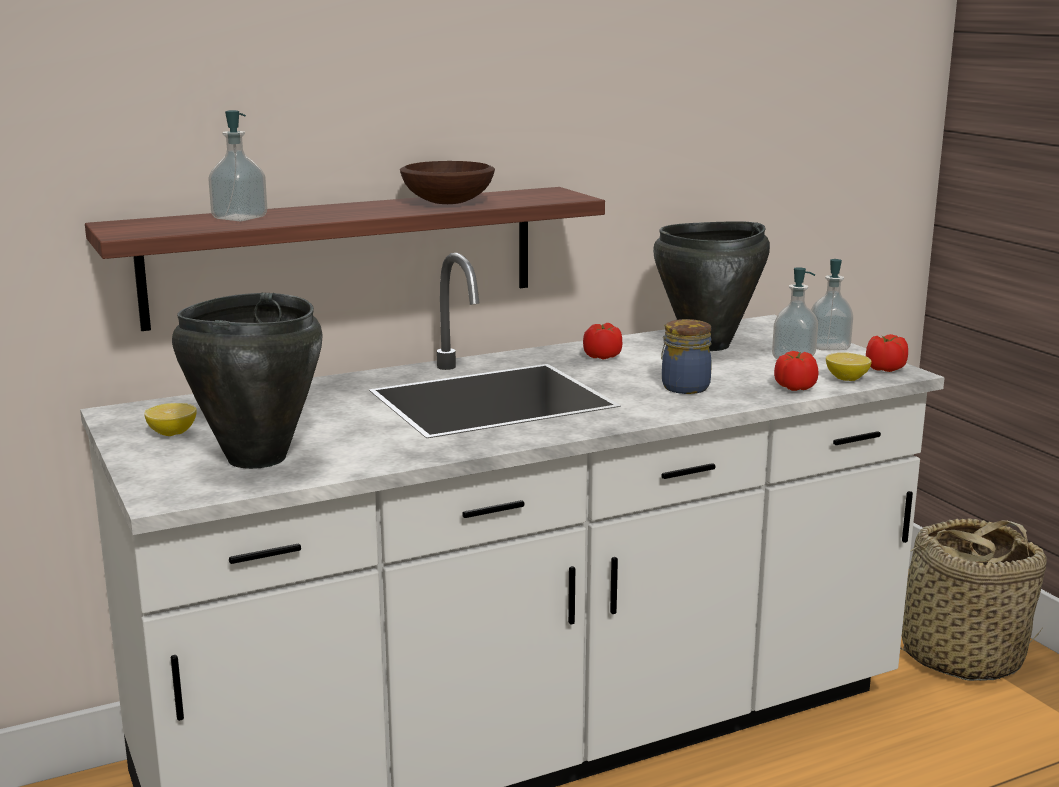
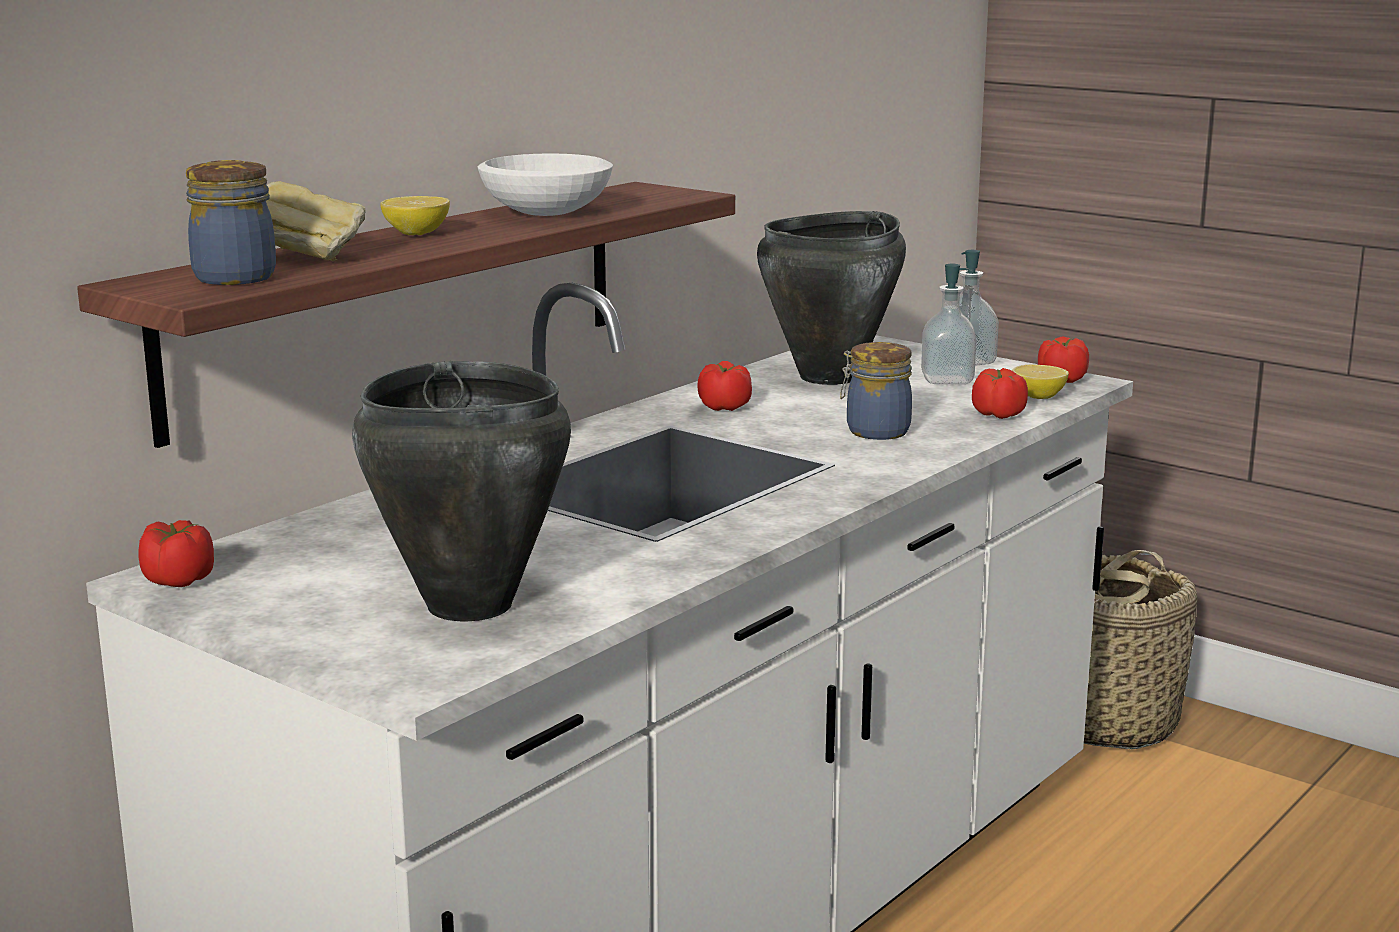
camera: 25 degrees left, 0 degrees up
(125, 415) = (178, 580): none -> tomato
(171, 225) = (233, 277): none -> jar
(172, 433) = (292, 593): lemon -> lemon (417, 234)
(240, 218) = (309, 258): soap dispenser -> bread
(446, 202) = (544, 213): brown bowl -> white bowl

